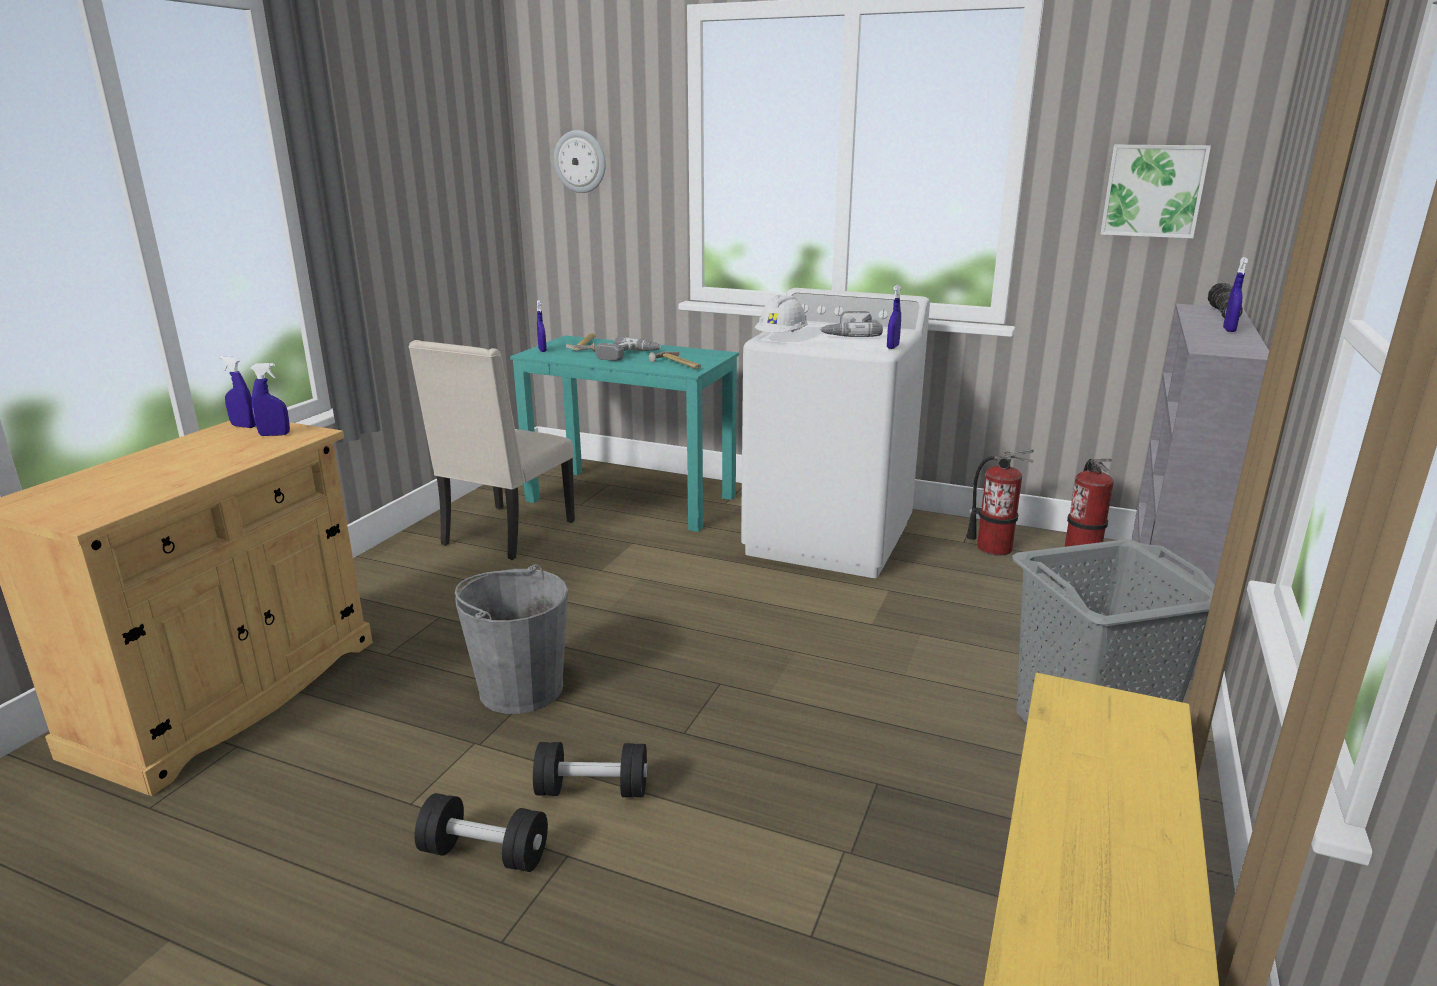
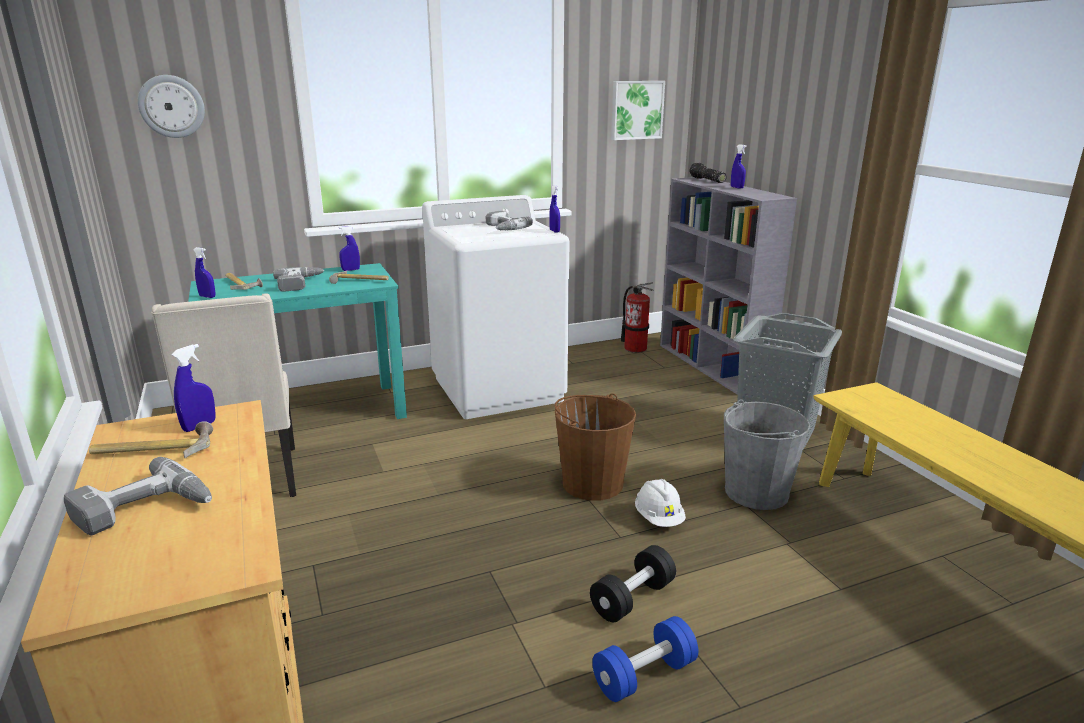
camera: 45 degrees left, 0 degrees up
(136, 472) = (145, 511): none -> power drill
(224, 440) = (154, 450): none -> hammer
(244, 426) = (134, 433): blue spray bottle -> blue spray bottle (350, 270)
(484, 853) = (644, 675): black dumbbell -> blue dumbbell
(520, 689) = (476, 573): grey bucket -> grey bucket (755, 492)
(752, 670) = (592, 483): none -> brown bucket
(781, 337) = (473, 238): white hard hat -> white hard hat (659, 518)
(993, 548) = (592, 360): fire extinguisher -> none

